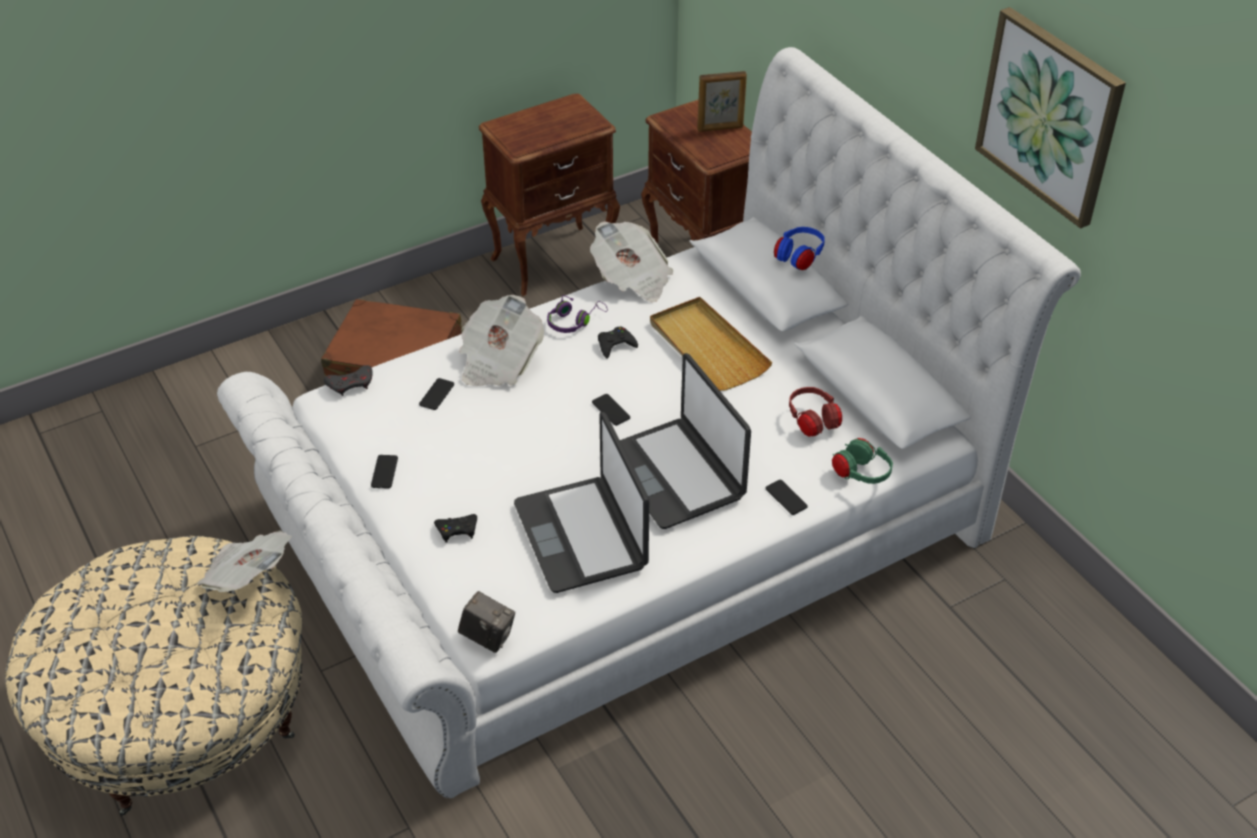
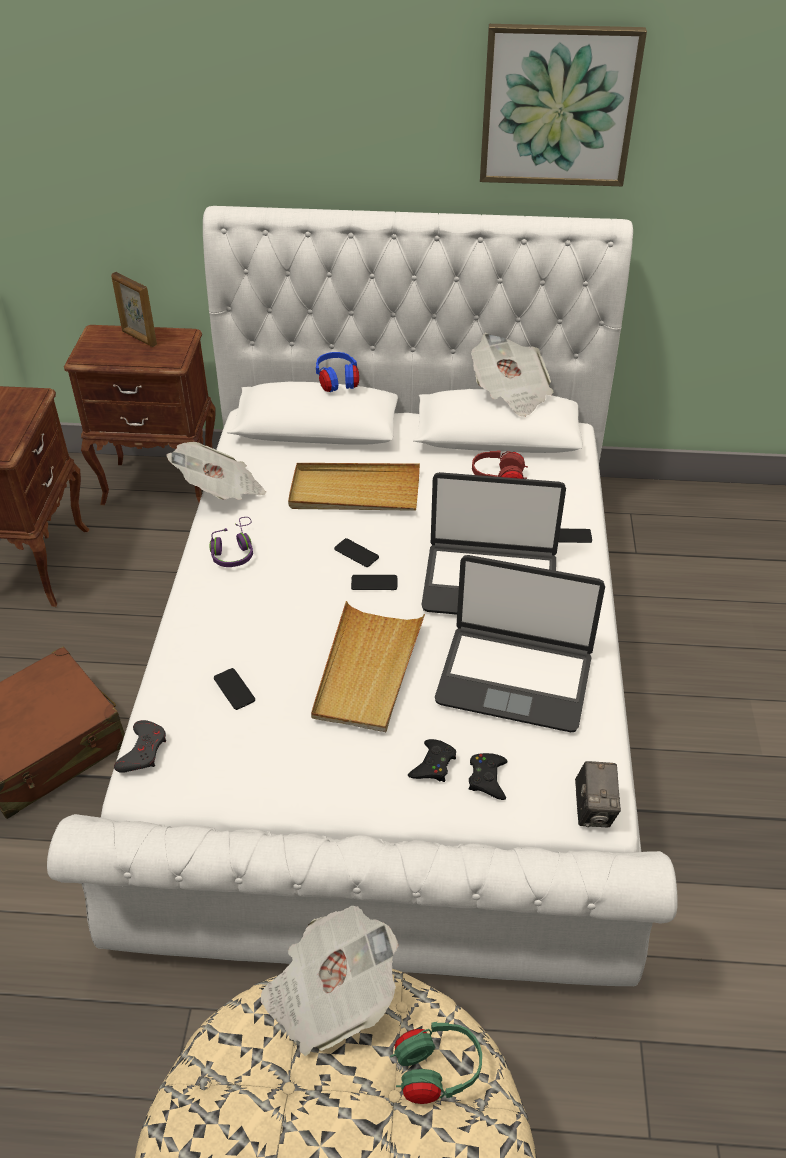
camera: 55 degrees left, 0 degrees up
(384, 472) = (301, 785): phone -> phone (356, 553)
(488, 637) = (593, 810): camera -> camera turned 120 degrees clockwise
(498, 361) = (234, 624): newspaper -> newspaper (510, 392)
(515, 451) = (367, 670): none -> beige tray
(615, 345) = (294, 541): black game controller -> black game controller (487, 779)
(720, 128) = (139, 338): picture frame -> picture frame turned 105 degrees clockwise
(861, 474) = (578, 486): green headphones -> green headphones (436, 1071)

